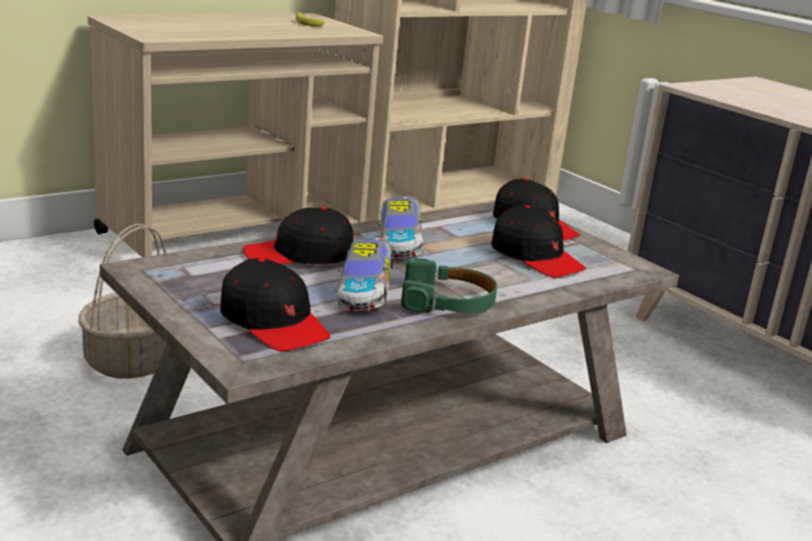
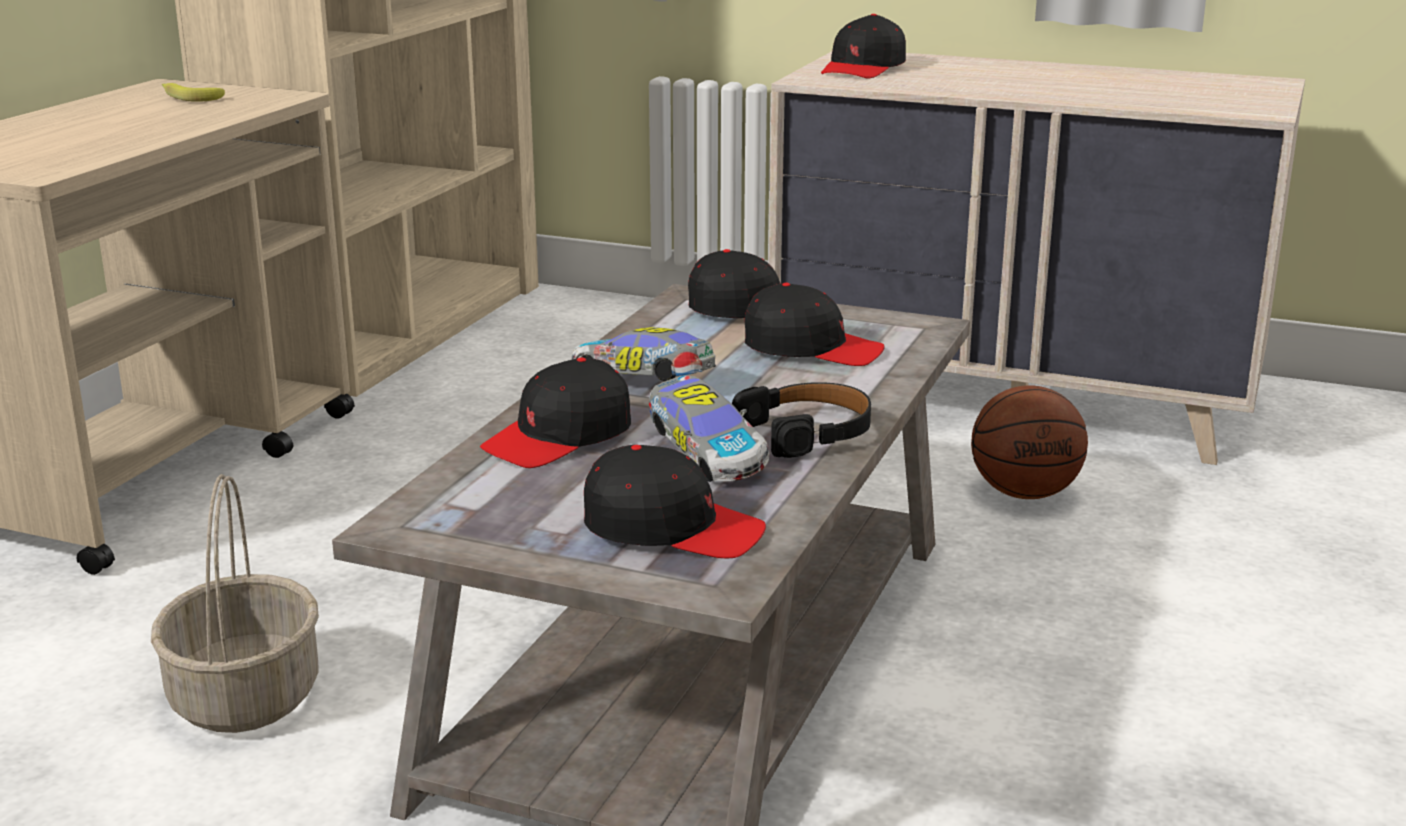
camera: 30 degrees left, 0 degrees up
(399, 243) = (645, 382): toy car -> toy car turned 150 degrees clockwise
(448, 301) = (807, 432): green headphones -> black headphones
(735, 428) = (1025, 493): none -> basketball
(746, 89) = (863, 68): none -> black cap

